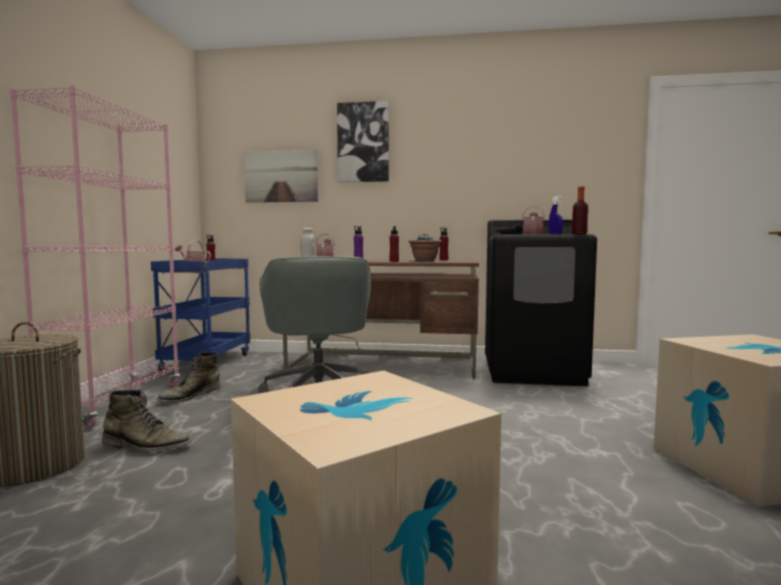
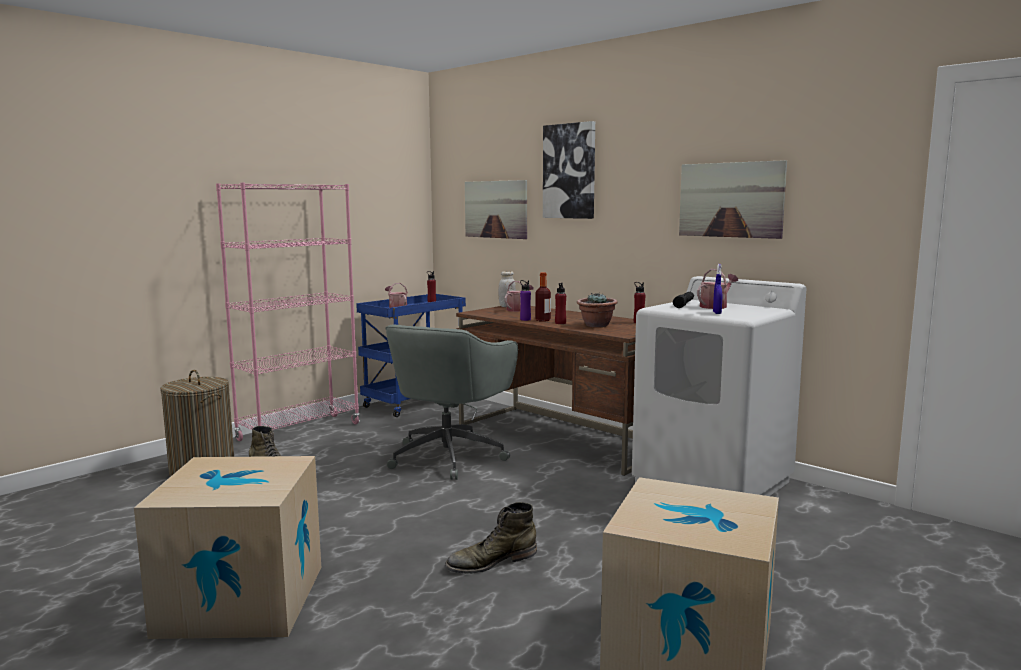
camera: 35 degrees right, 5 degrees up
(189, 395) = (353, 436): green boot -> green boot (491, 561)
(511, 163) = (730, 200): none -> picture
(533, 372) = (713, 483): black washing machine -> white washing machine
(579, 234) = (740, 317): bottle -> bottle (543, 320)

